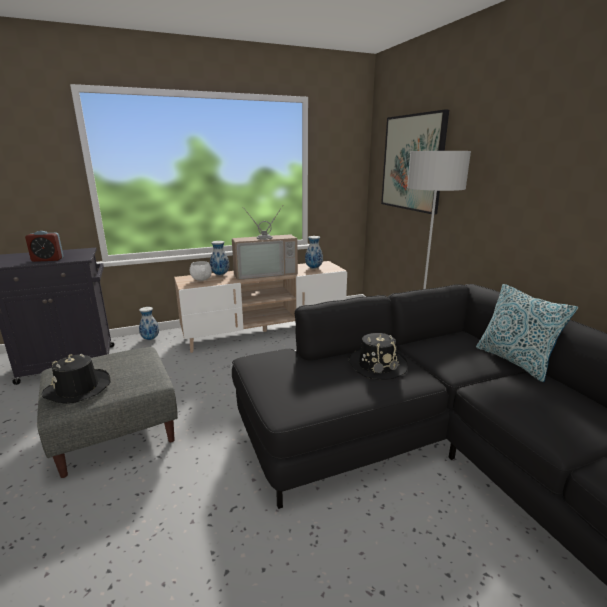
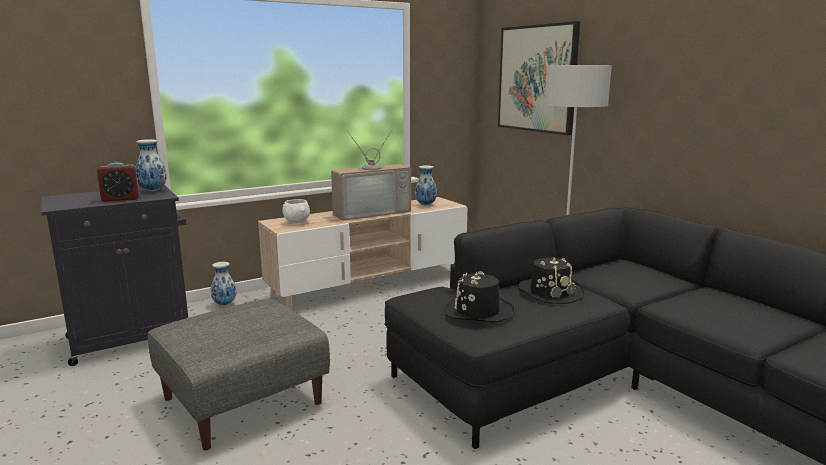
camera: 10 degrees left, 5 degrees down
(78, 389) = (216, 342): black hat -> black hat (478, 312)
(220, 274) = (316, 216): vase -> vase (153, 190)
(514, 361) = (684, 280): pillow -> none

